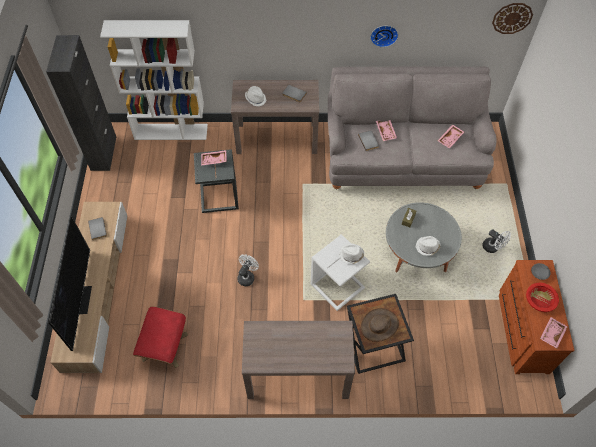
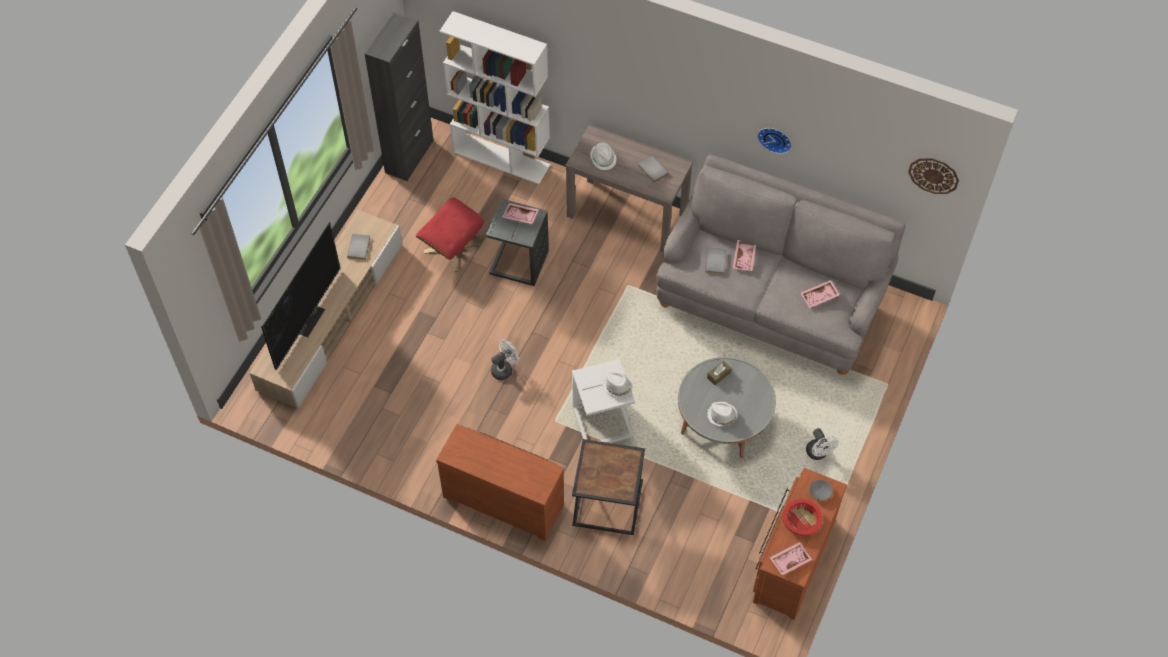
camera: 25 degrees right, 0 degrees up
(164, 346) = (376, 408): red ottoman -> red ottoman (452, 248)
(297, 375) = (504, 498): brown console table -> brown dresser
(379, 325) = (606, 474): brown hat -> none

